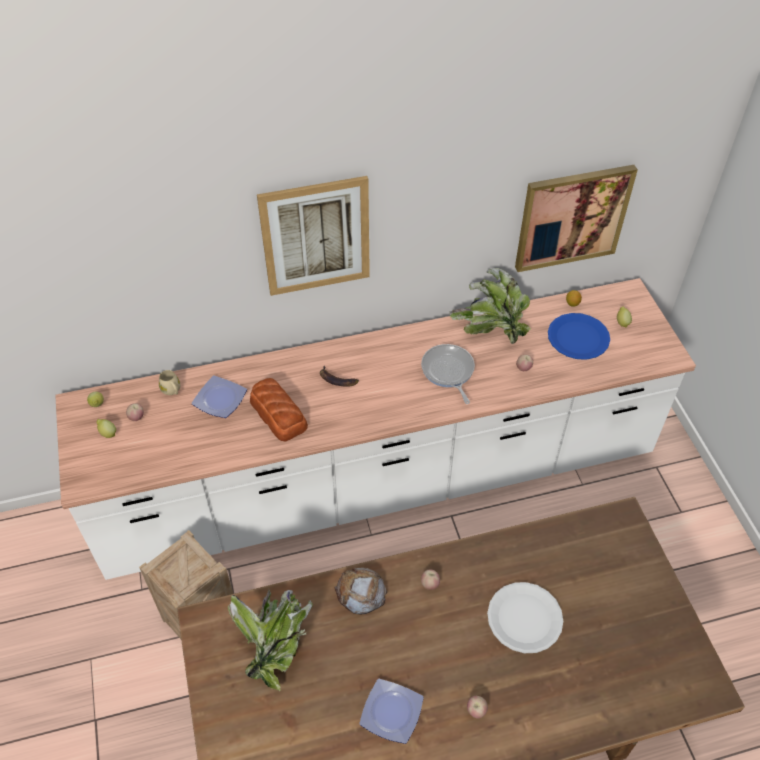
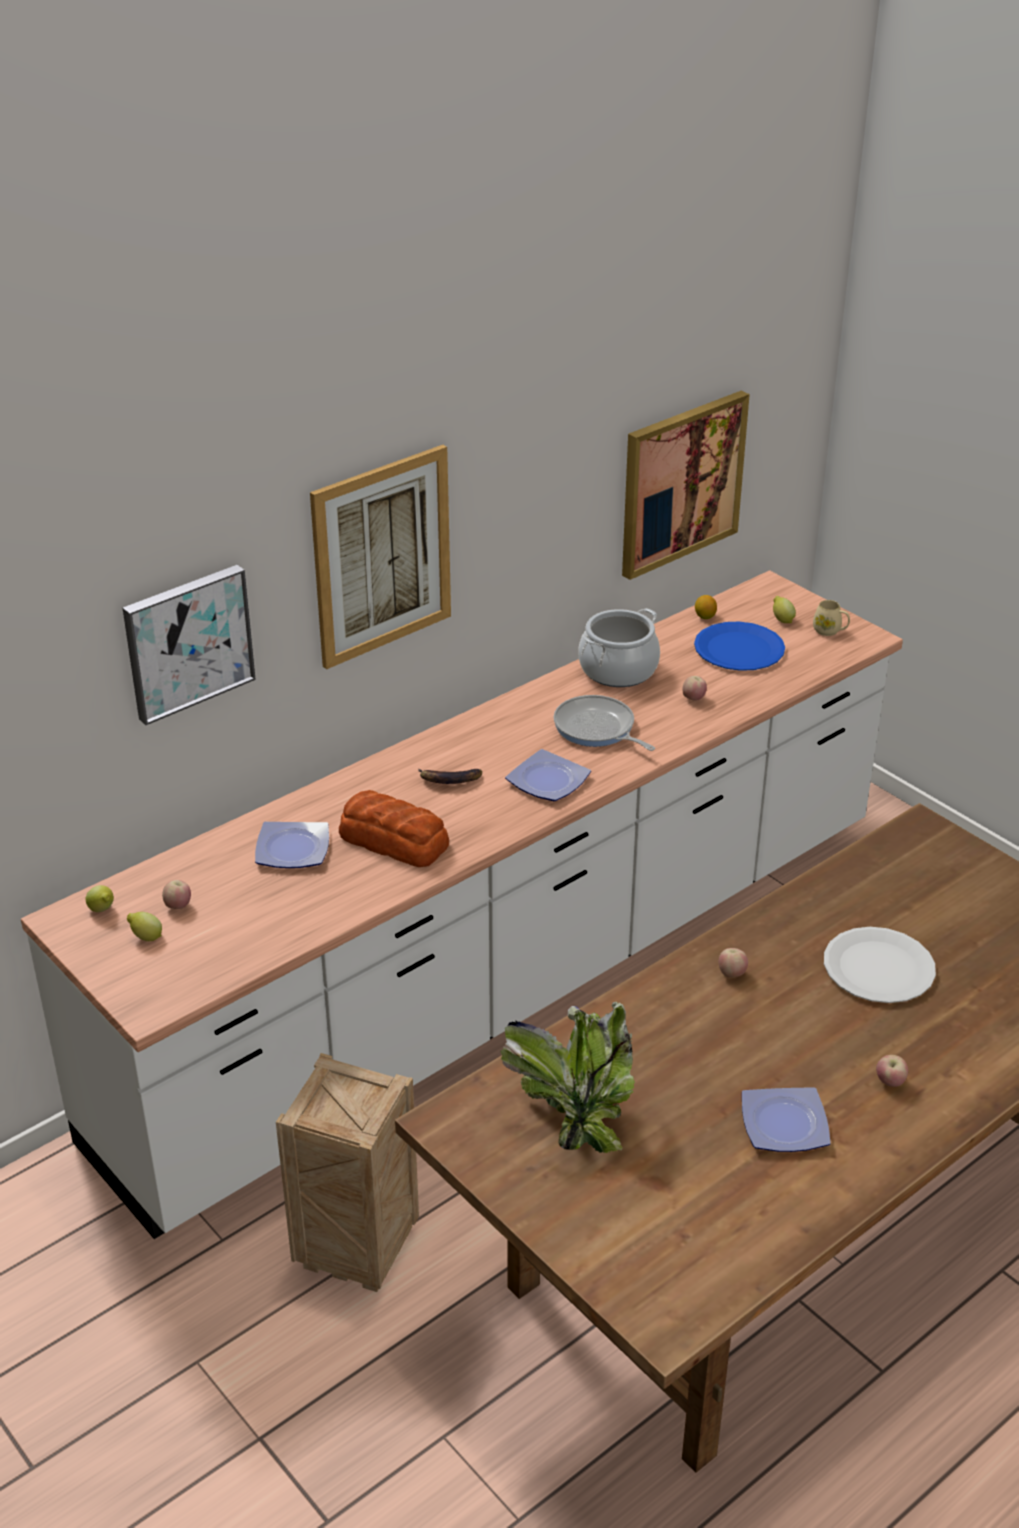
camera: 25 degrees left, 15 degrees down
(165, 269) = (187, 642): none -> picture
(172, 391) = (210, 860): beige mug -> beige mug (830, 631)
(360, 592) = (646, 1013): bread -> none
(395, 402) = (550, 780): none -> plate
(490, 329) = (618, 670): potted plant -> cooking pot

